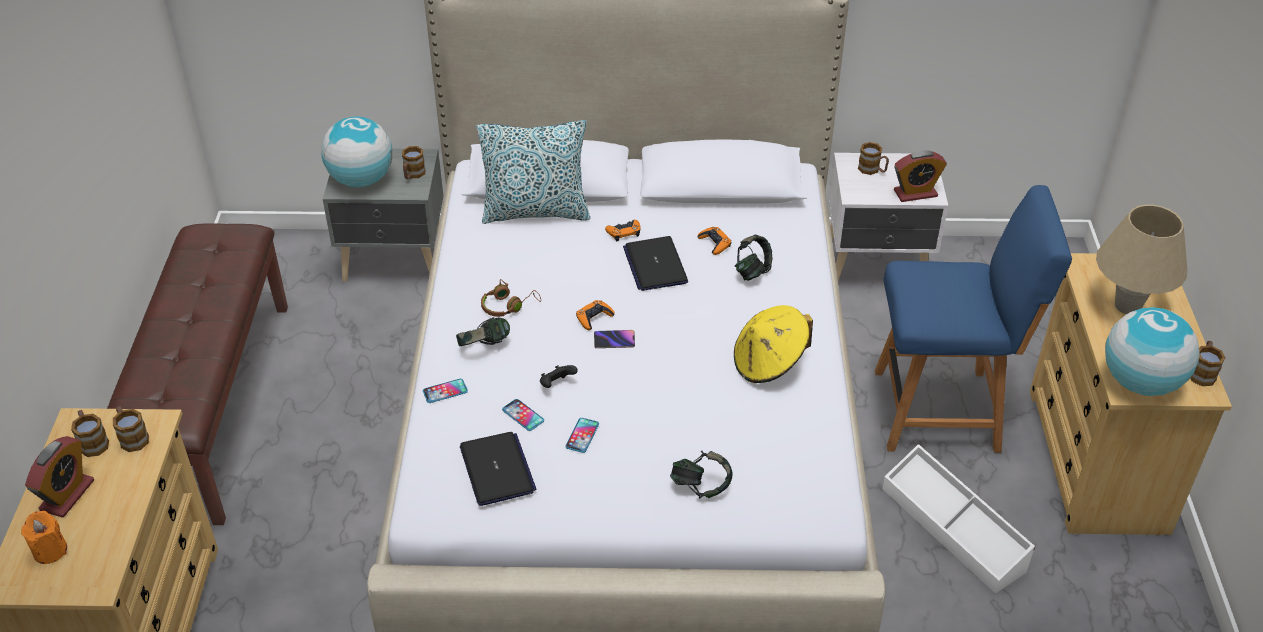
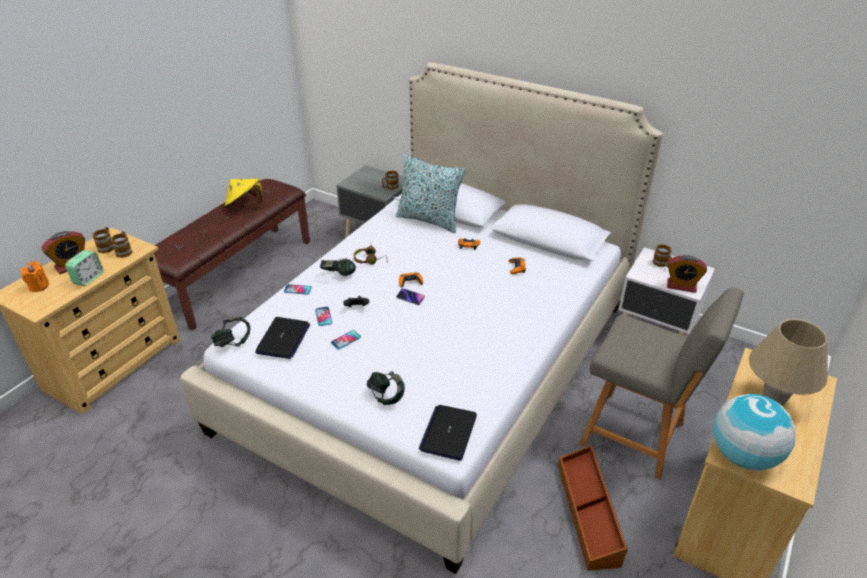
camera: 30 degrees right, 5 degrees down
(122, 504) = (88, 278): none -> alarm clock
(361, 180) = (362, 182): globe -> none
(655, 265) = (471, 267): laptop -> laptop (448, 432)
(752, 271) = (527, 290): headphones -> headphones (233, 342)
(769, 363) = (492, 344): yellow hat -> yellow hat (244, 205)
(942, 410) = (636, 435): blue chair -> grey chair
(954, 528) = (589, 513): white storage box -> brown storage box
(1202, 372) = (804, 469): mug -> none

